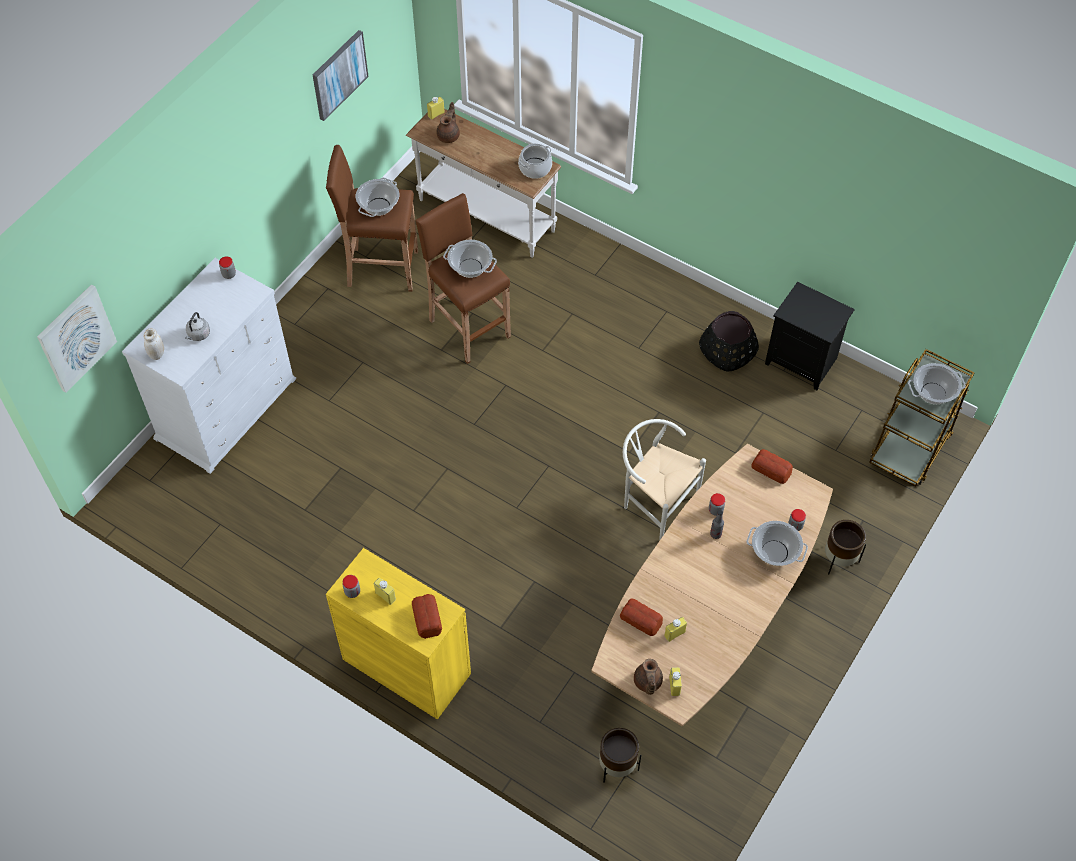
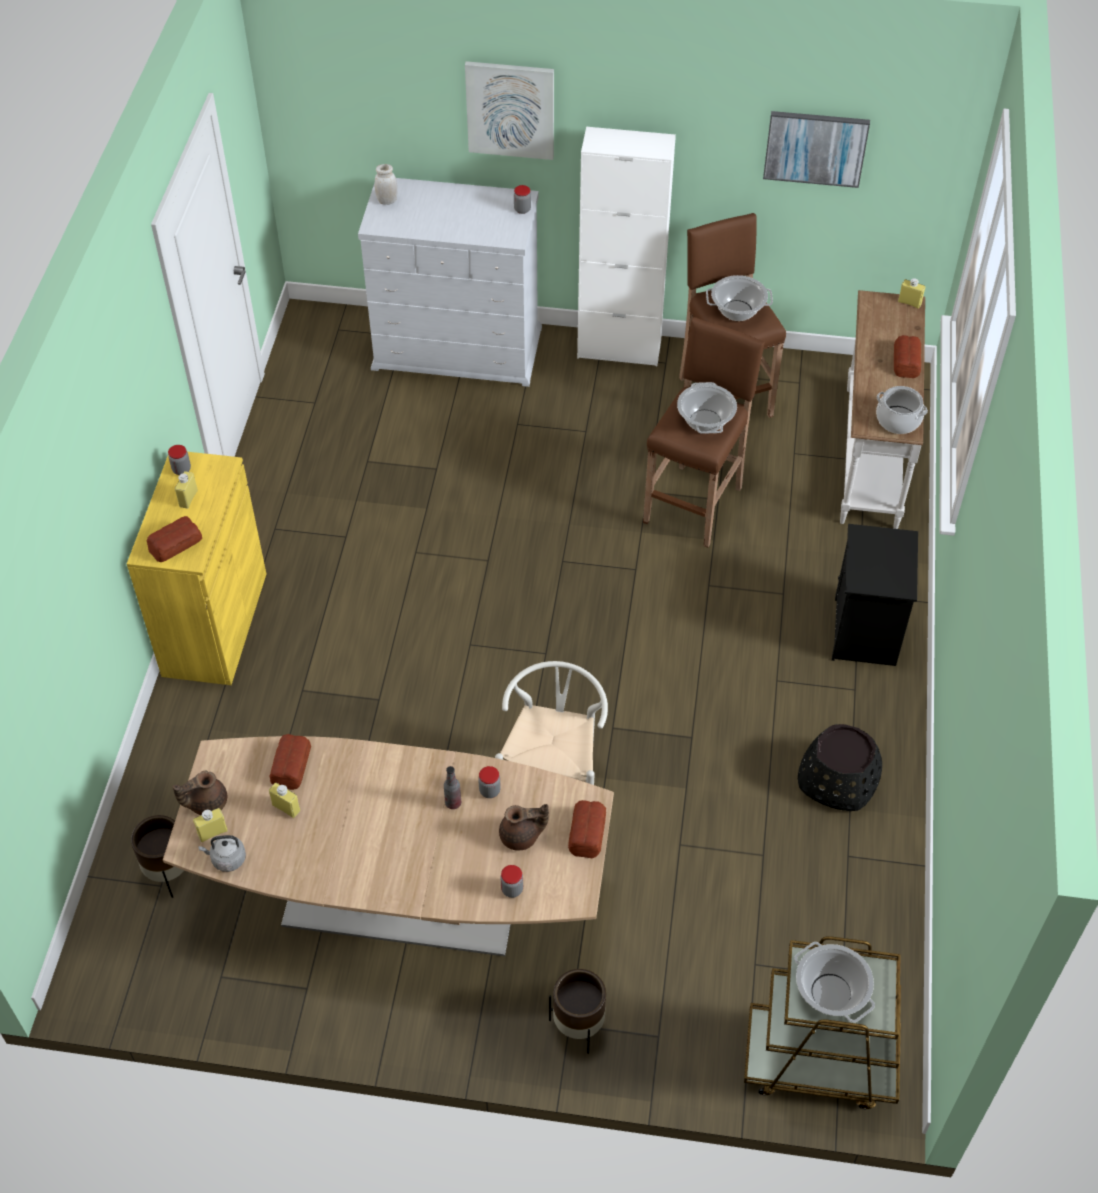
camera: 65 degrees right, 5 degrees down
(76, 338) = (330, 111): picture -> picture (510, 109)
(198, 335) = (429, 219): grey kettle -> grey kettle (227, 859)
(296, 310) = (619, 349): none -> white cabinet
(449, 135) = (886, 326): brown teapot -> brown teapot (521, 836)
(487, 141) = (906, 362): none -> bread
(775, 552) = (458, 879): cooking pot -> none
(803, 361) = (879, 874): black nightstand -> black nightstand (866, 633)

